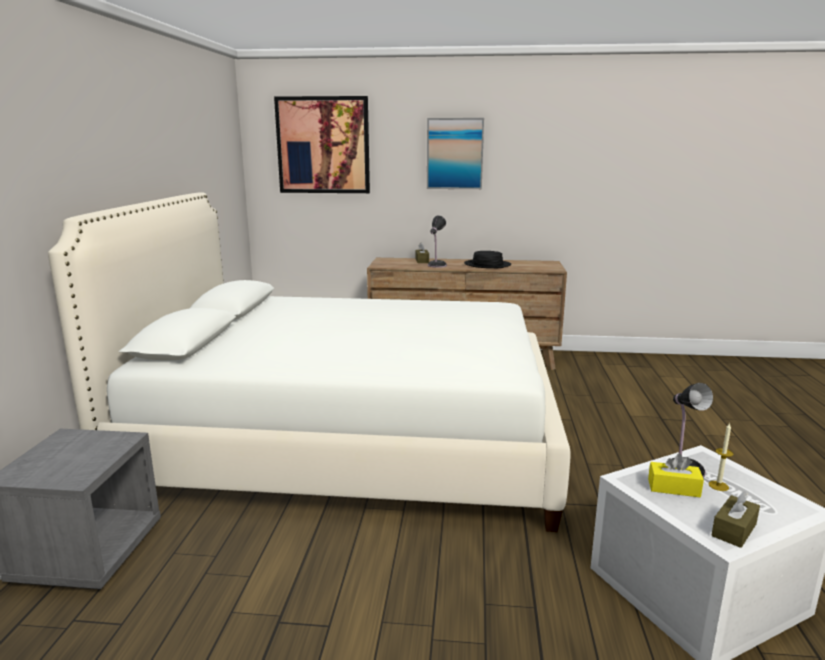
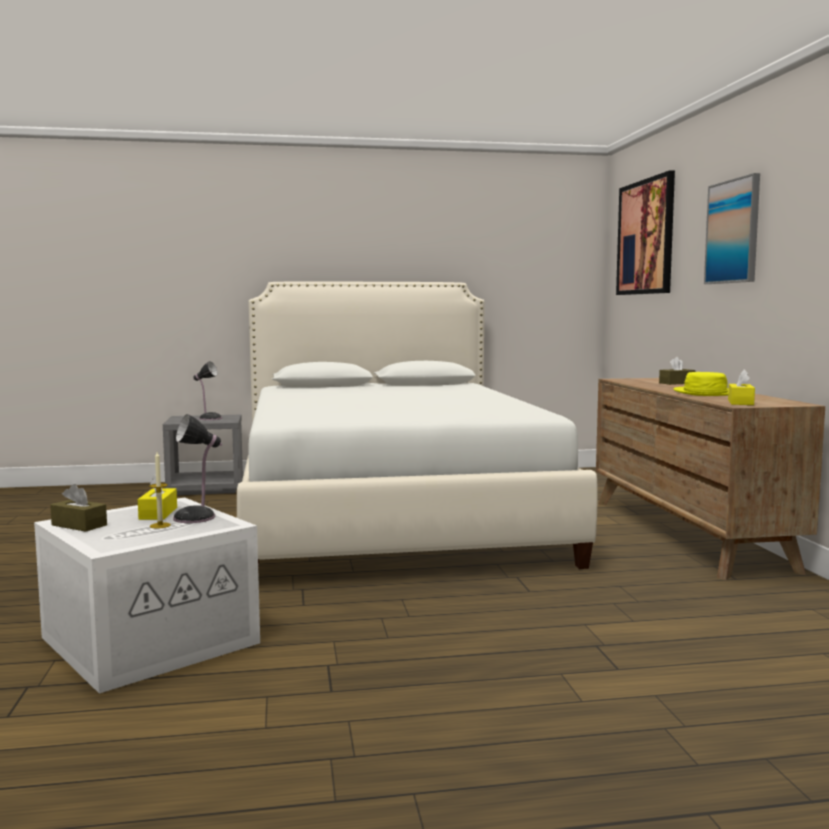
camera: 75 degrees right, 10 degrees down
(436, 265) = (657, 386): table lamp -> table lamp (209, 418)
(487, 265) = (704, 393): black hat -> yellow hat
(542, 267) = (740, 402): none -> yellow tissue box

